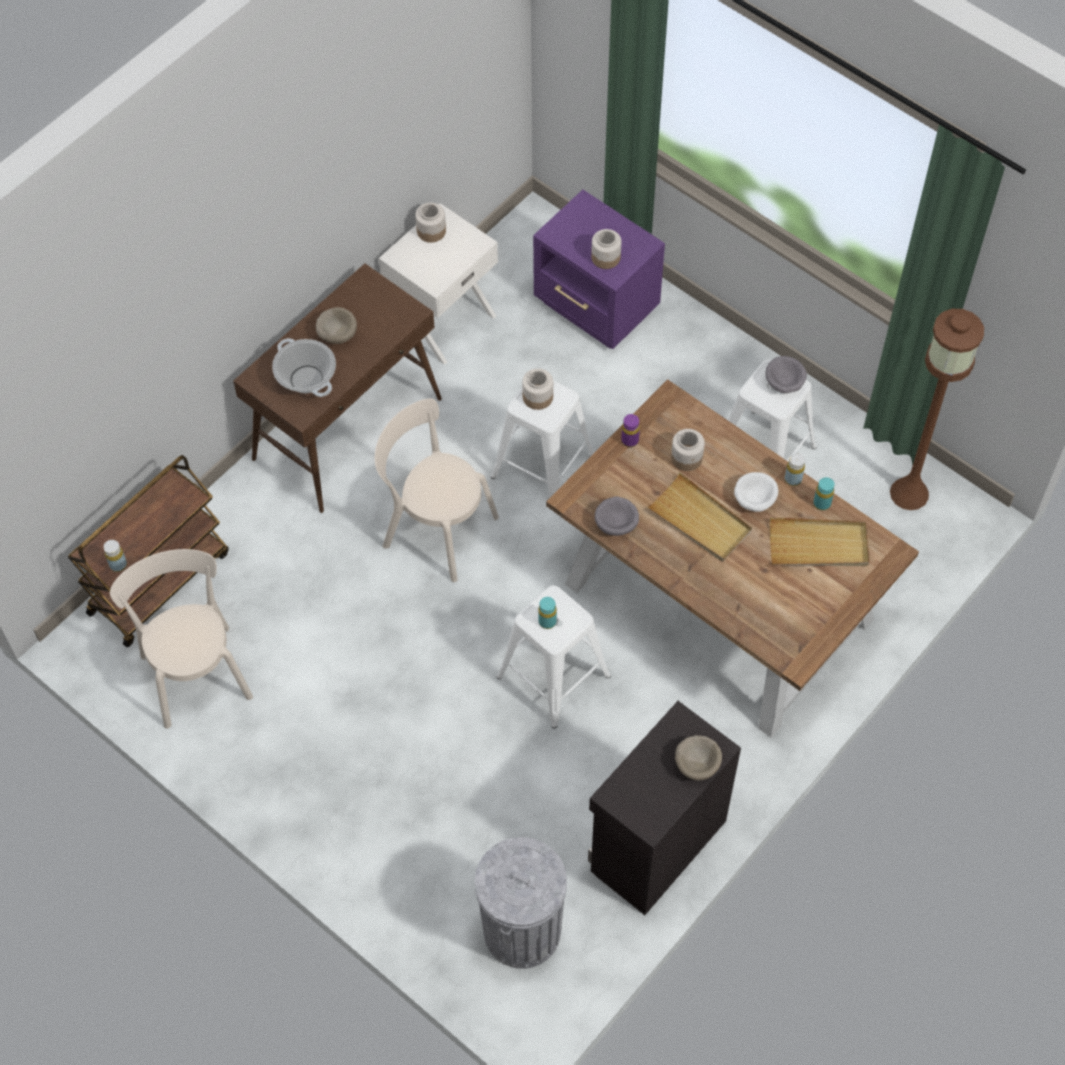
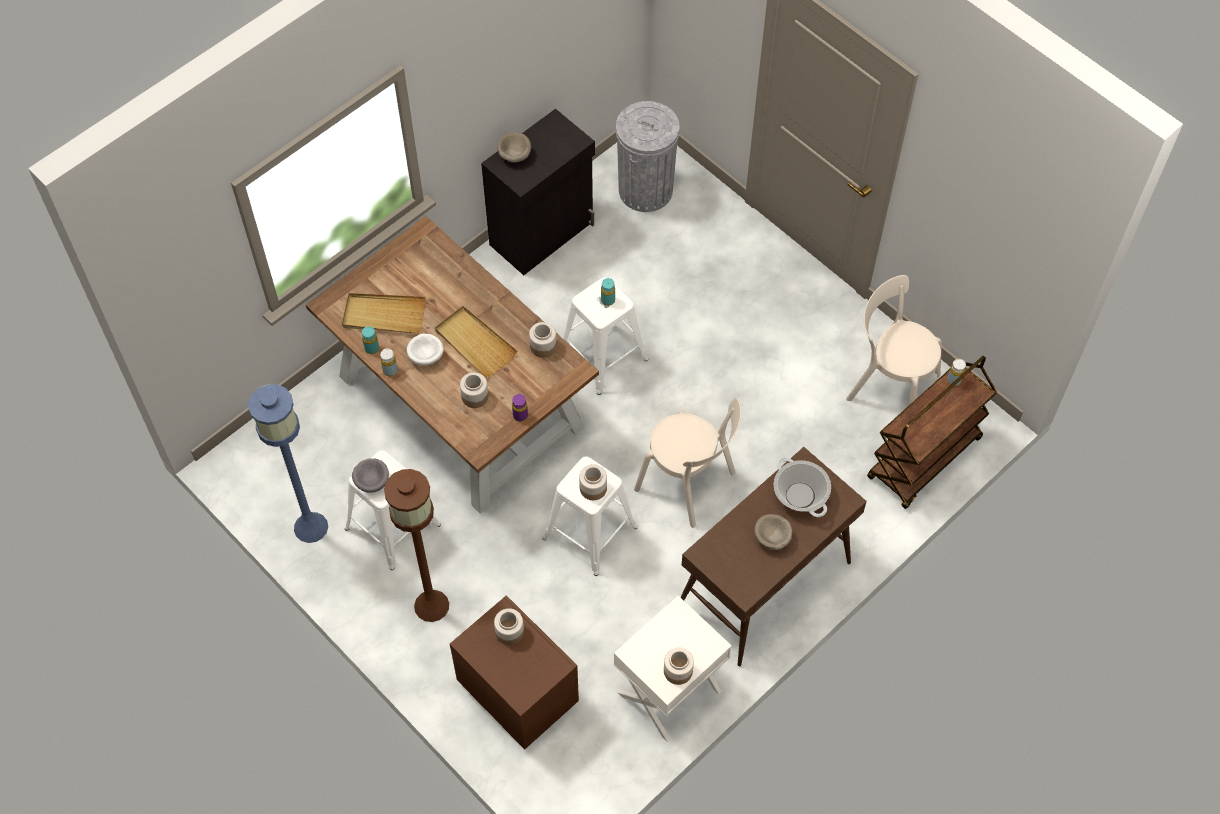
camera: 175 degrees left, 0 degrees up
(195, 671) = (888, 384): beige chair -> beige chair turned 135 degrees clockwise
(596, 308) = (518, 692): purple nightstand -> brown nightstand
(617, 524) = (543, 346): grey bowl -> jar
(853, 444) = (311, 527): none -> blue floor lamp
(909, 493) = (276, 478): brown floor lamp -> brown floor lamp (432, 606)

